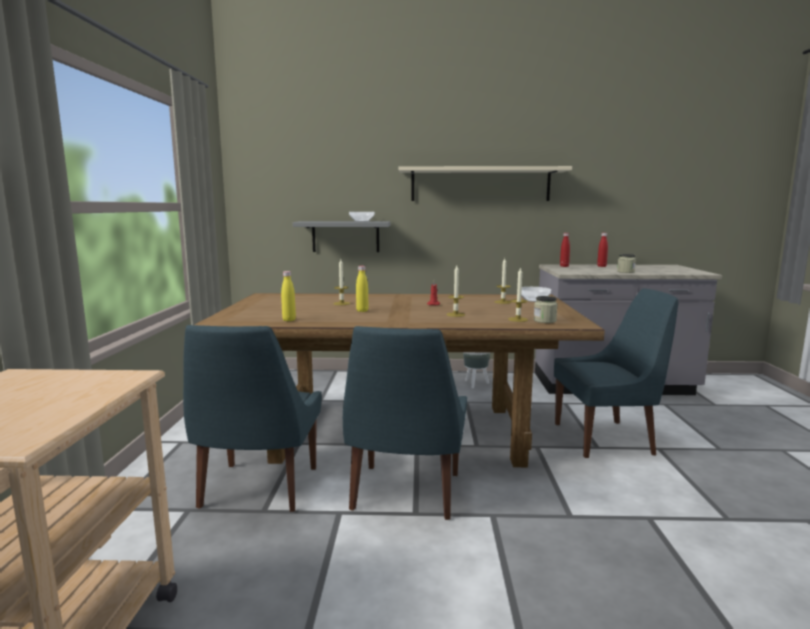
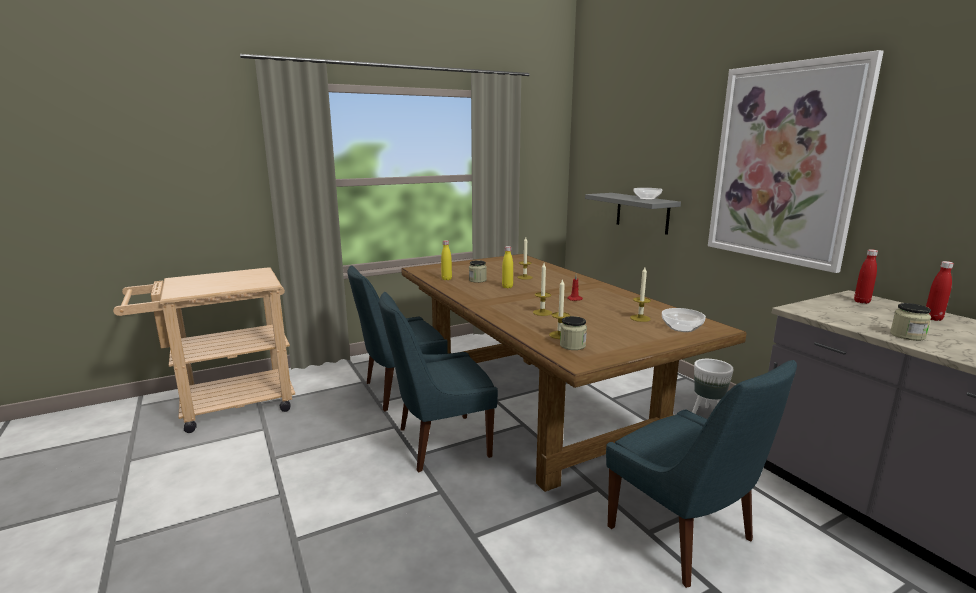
camera: 60 degrees right, 5 degrees up
(318, 314) = (477, 280): none -> jar
(480, 185) = (783, 164): beige shelf -> picture

